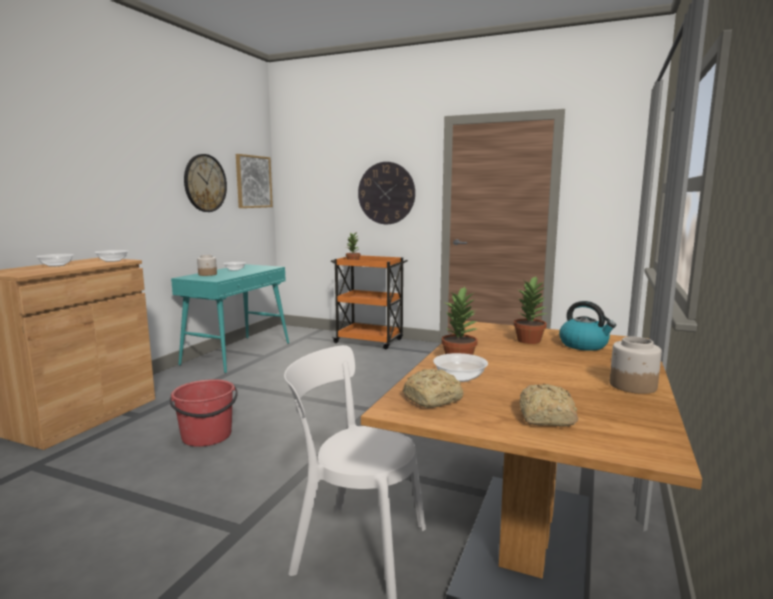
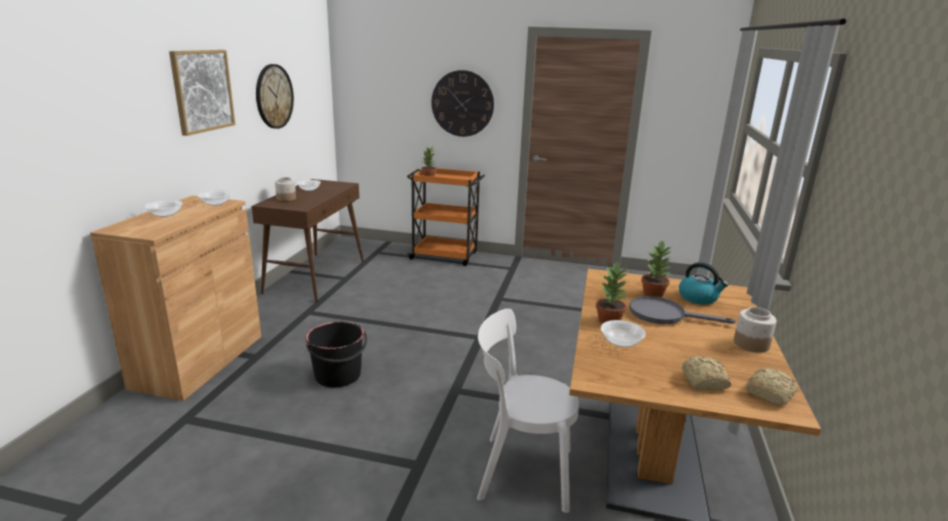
camera: 10 degrees left, 10 degrees up
(207, 436) = (338, 375): red bucket -> black bucket
(237, 353) = (316, 276): turquoise console table -> brown console table
(253, 181) = (315, 86): picture -> picture (202, 91)
(434, 399) = (614, 367): bread -> bread (771, 393)
(532, 357) = (665, 315): none -> grey frying pan

